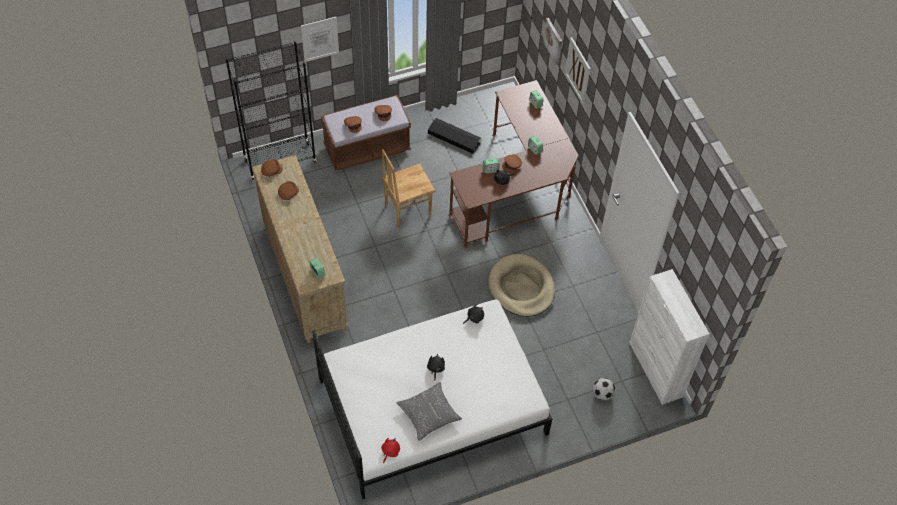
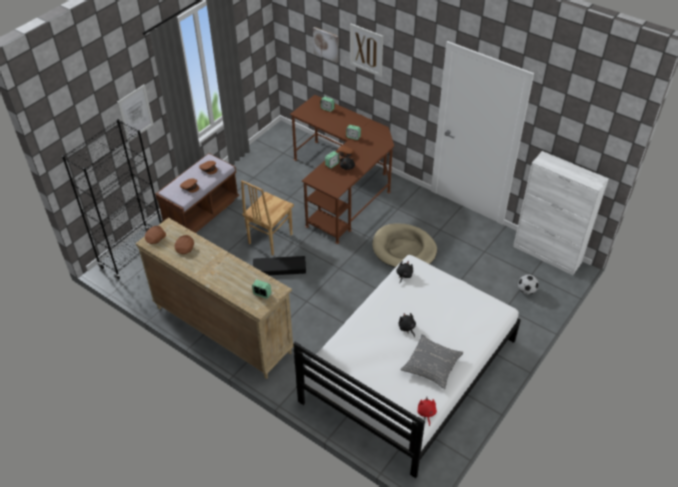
camera: 30 degrees left, 10 degrees down
(454, 138) = (266, 174): black storage box -> black storage box (279, 268)

